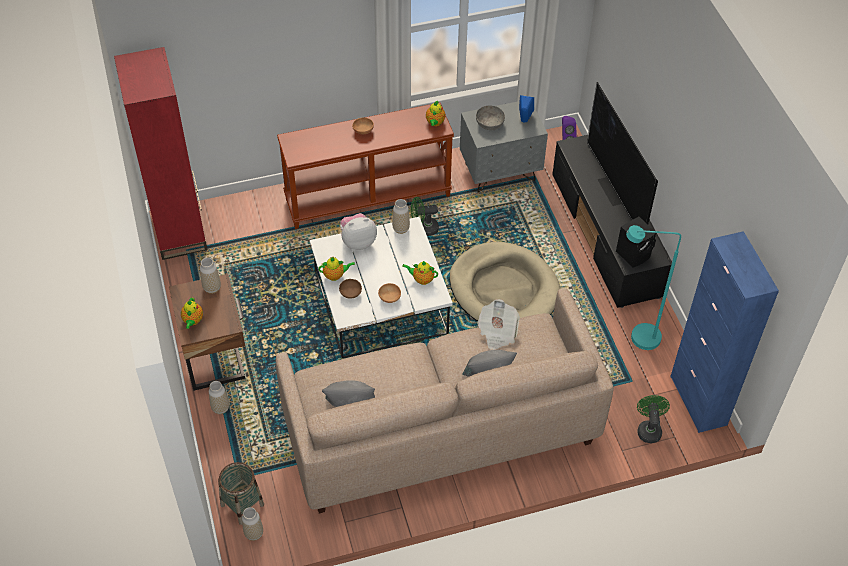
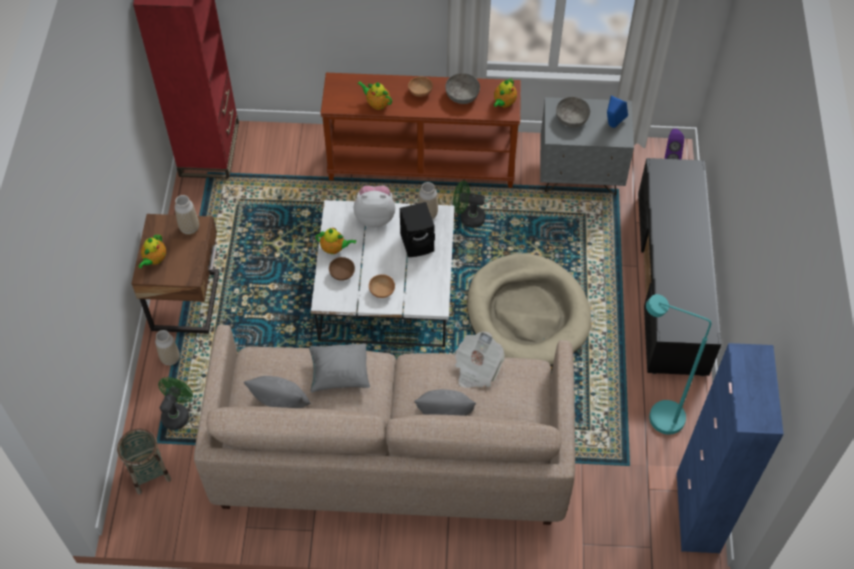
camera: 20 degrees right, 5 degrees up
(254, 533) = (147, 509): vase -> none
(388, 368) = (339, 374): none -> grey pillow
(398, 125) = (462, 95): none -> grey bowl
(421, 279) = (426, 280): teapot -> teapot (377, 103)
(615, 190) = (689, 236): television -> none
(634, 254) = (679, 319): black speaker -> black speaker (418, 243)
(648, 429) = (624, 528): green fan -> green fan (177, 413)

